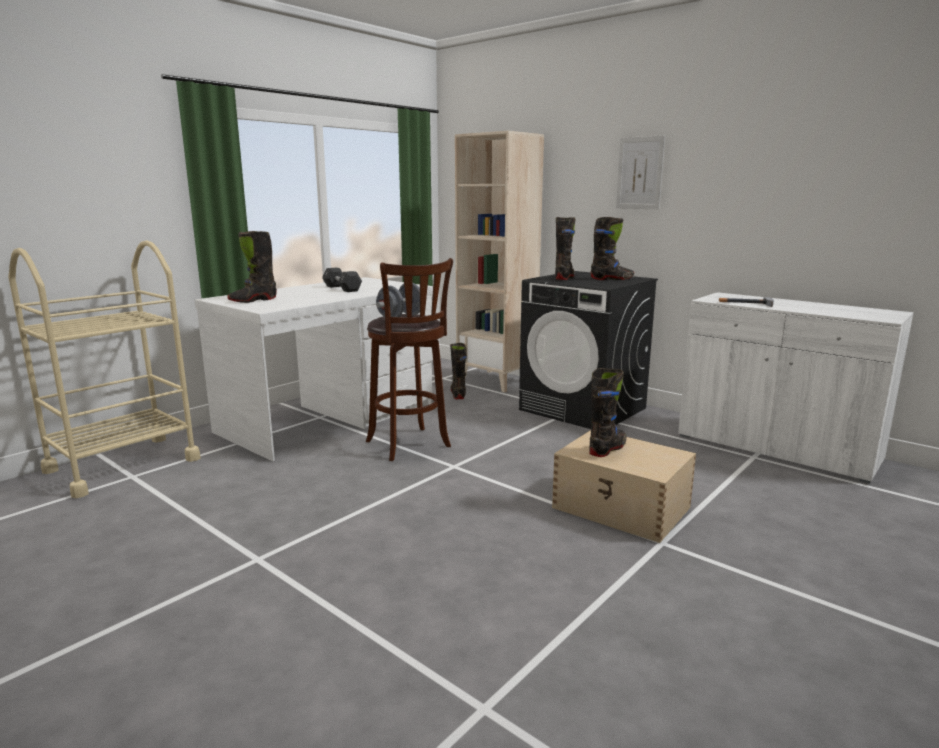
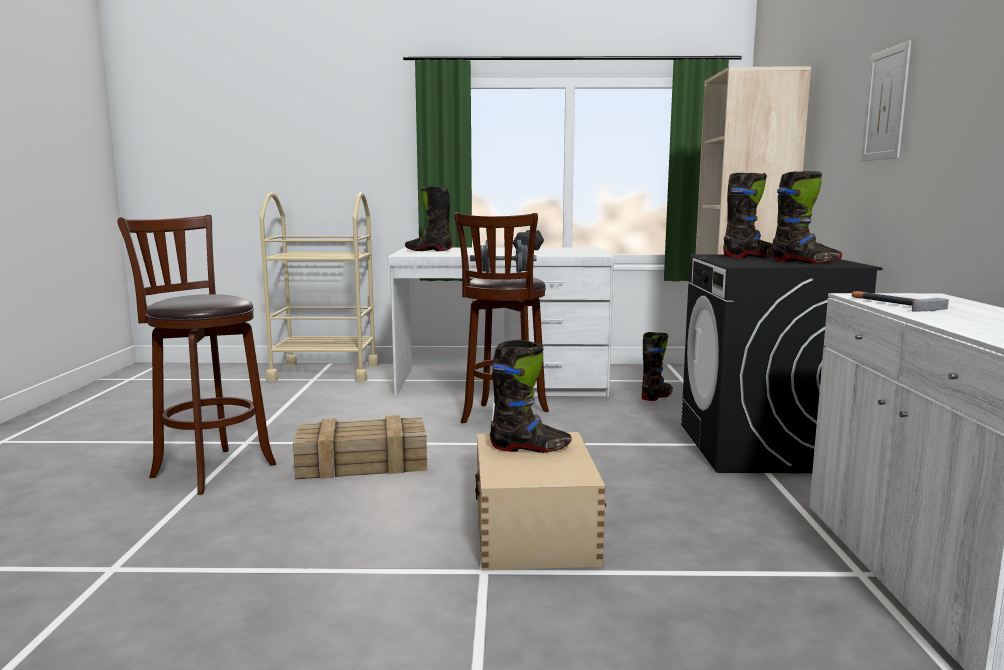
camera: 50 degrees right, 5 degrees down
(301, 597) = (210, 469): none -> brown stool
(413, 522) = (364, 463): none -> crate

